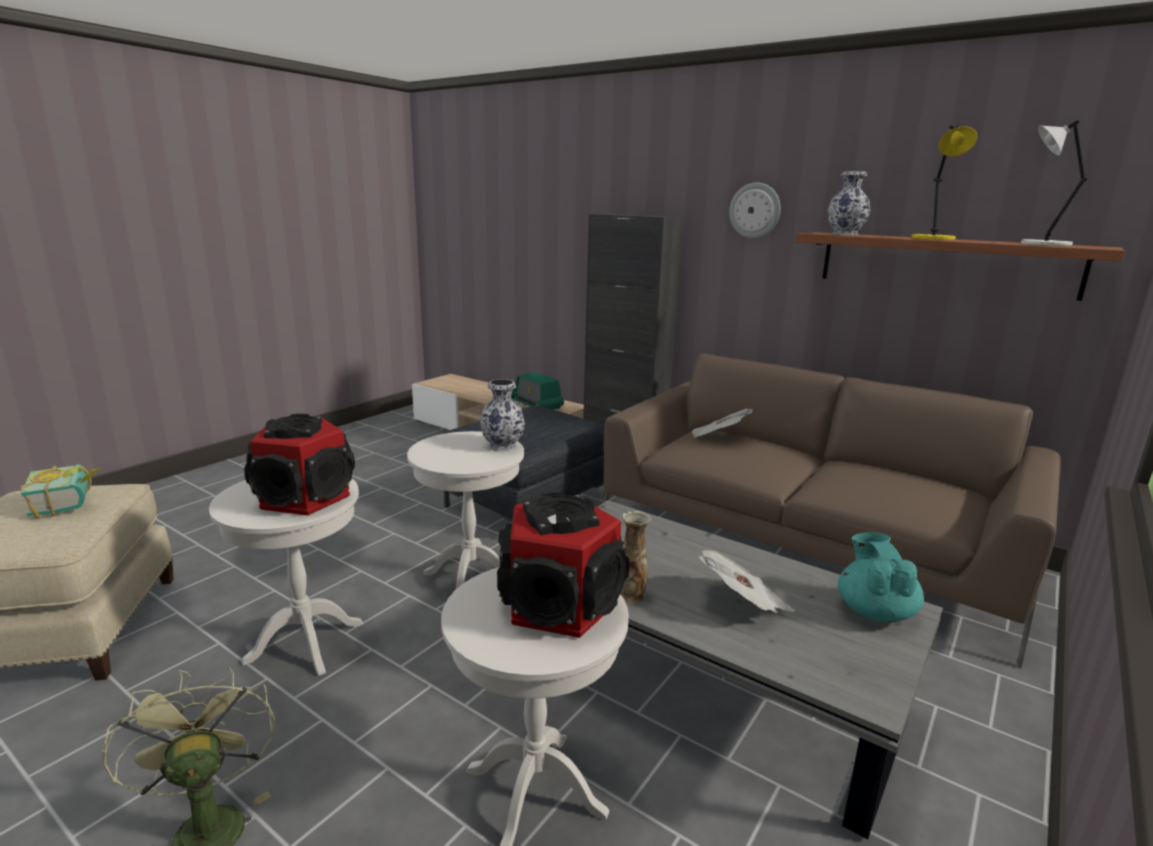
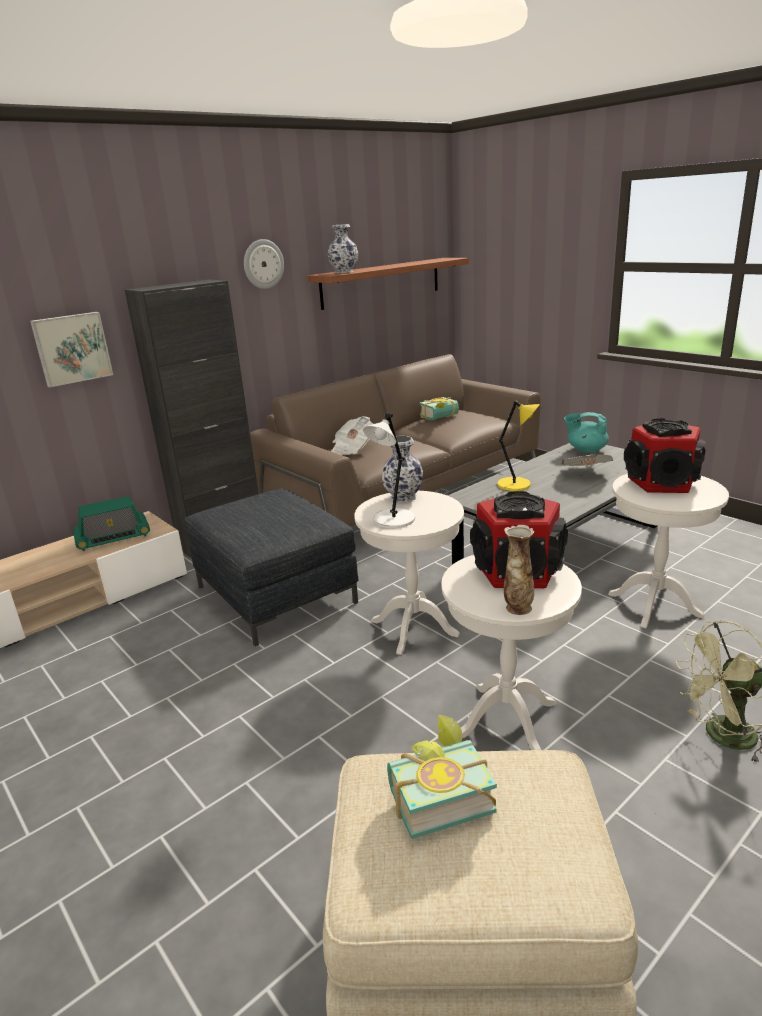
camera: 75 degrees left, 5 degrees up
(570, 253) = (72, 348): none -> picture
(631, 596) = (580, 499): vase -> vase (518, 607)
(886, 474) = (441, 417): none -> book
(934, 238) = (387, 266): yellow table lamp -> yellow table lamp (516, 485)
(1042, 244) = (430, 260): white table lamp -> white table lamp (393, 520)

